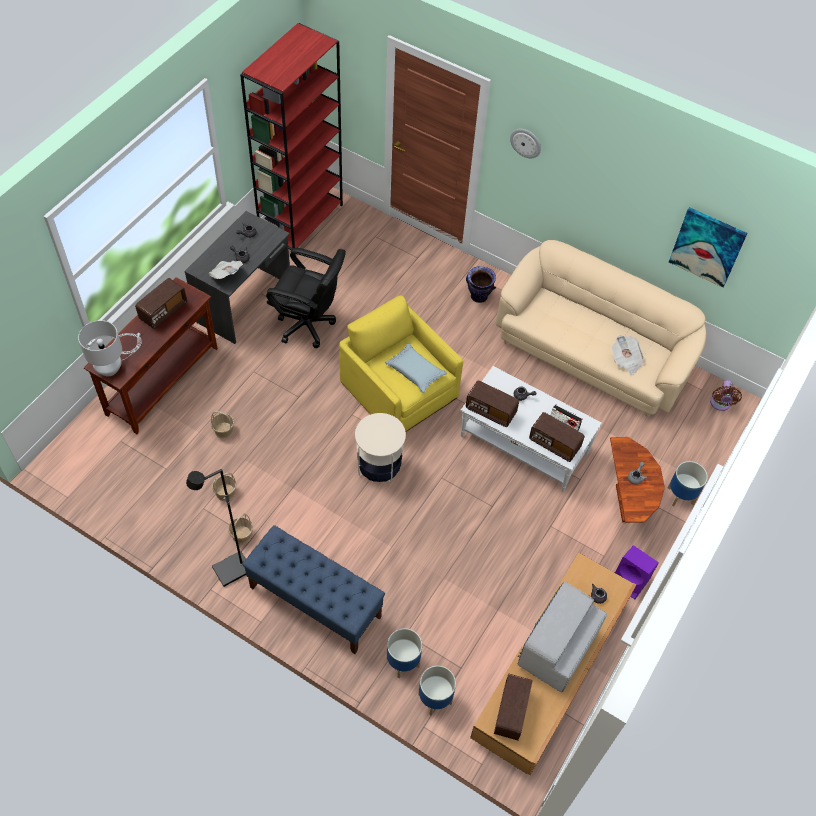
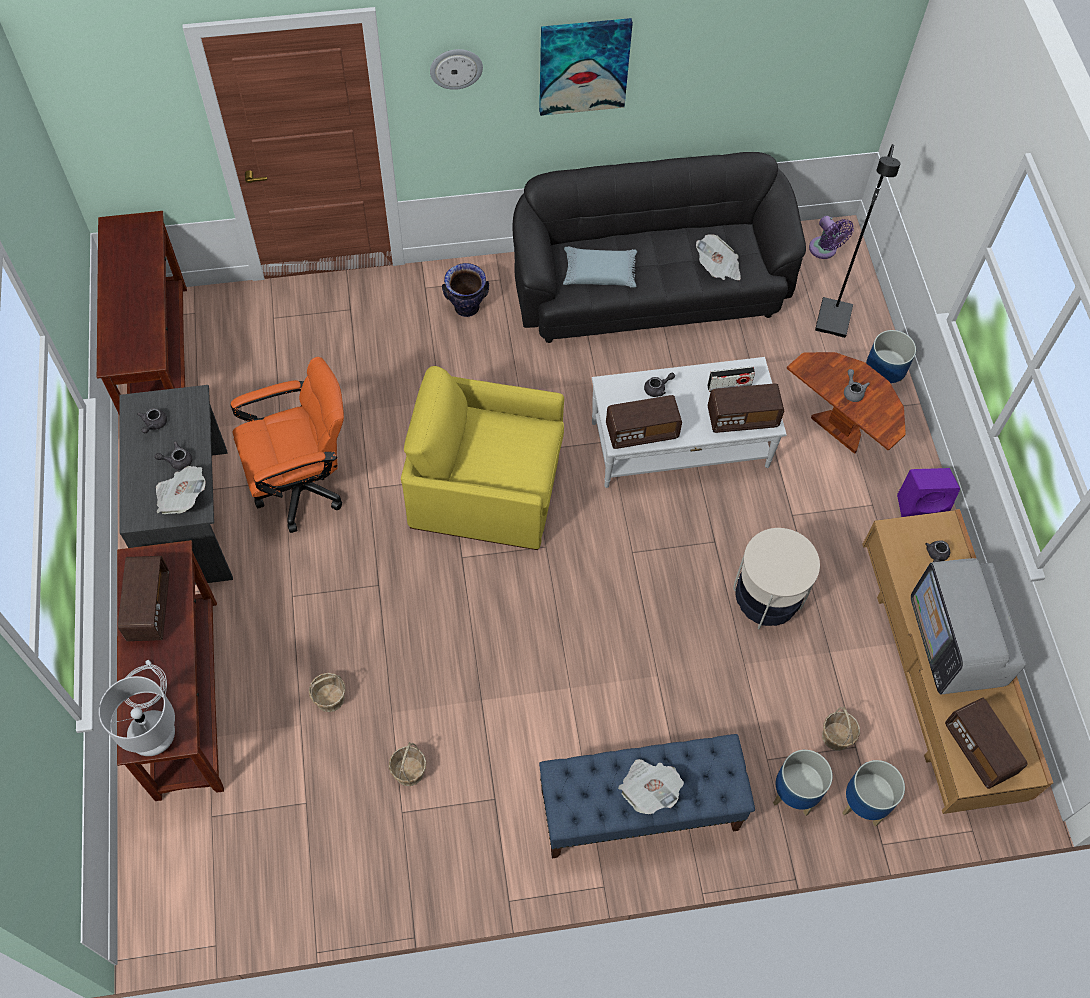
camera: 40 degrees left, 5 degrees up
(232, 570) = (511, 856): black floor lamp -> black floor lamp (834, 320)
(241, 535) = (479, 805): basket -> basket (836, 736)
(301, 220) = (159, 361): red bookcase -> brown console table
(309, 327) = (305, 489): black office chair -> orange office chair
(311, 579) = (649, 789): none -> newspaper
(379, 467) = (553, 594): beige side table -> beige side table (765, 601)
(415, 370) = (515, 447): blue pillow -> blue pillow (599, 271)
(591, 355) = (650, 289): beige sofa -> black sofa
(707, 246) = (752, 69): picture -> picture (583, 66)
(720, 404) = (824, 250): brown fan -> purple fan

